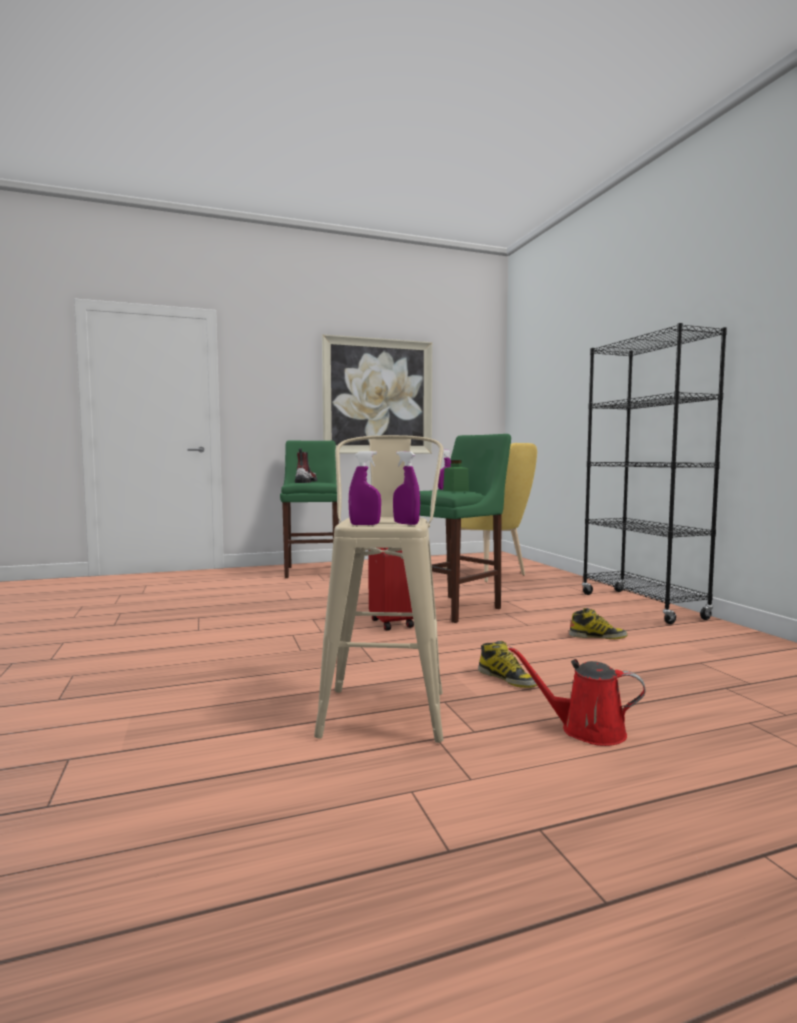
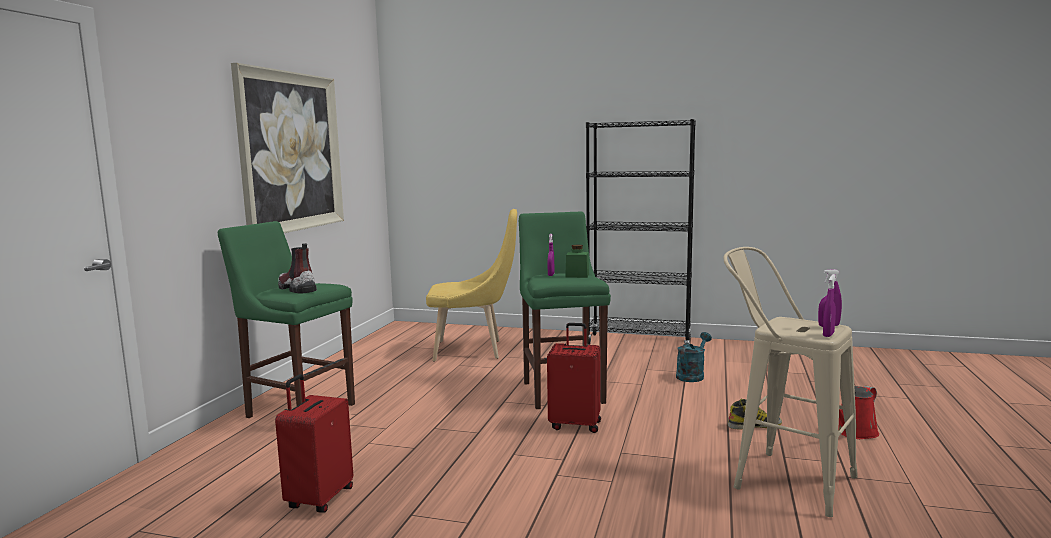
camera: 55 degrees left, 5 degrees up
(202, 599) = (319, 499): none -> red suitcase
(597, 636) = (692, 375): boot -> turquoise watering can

